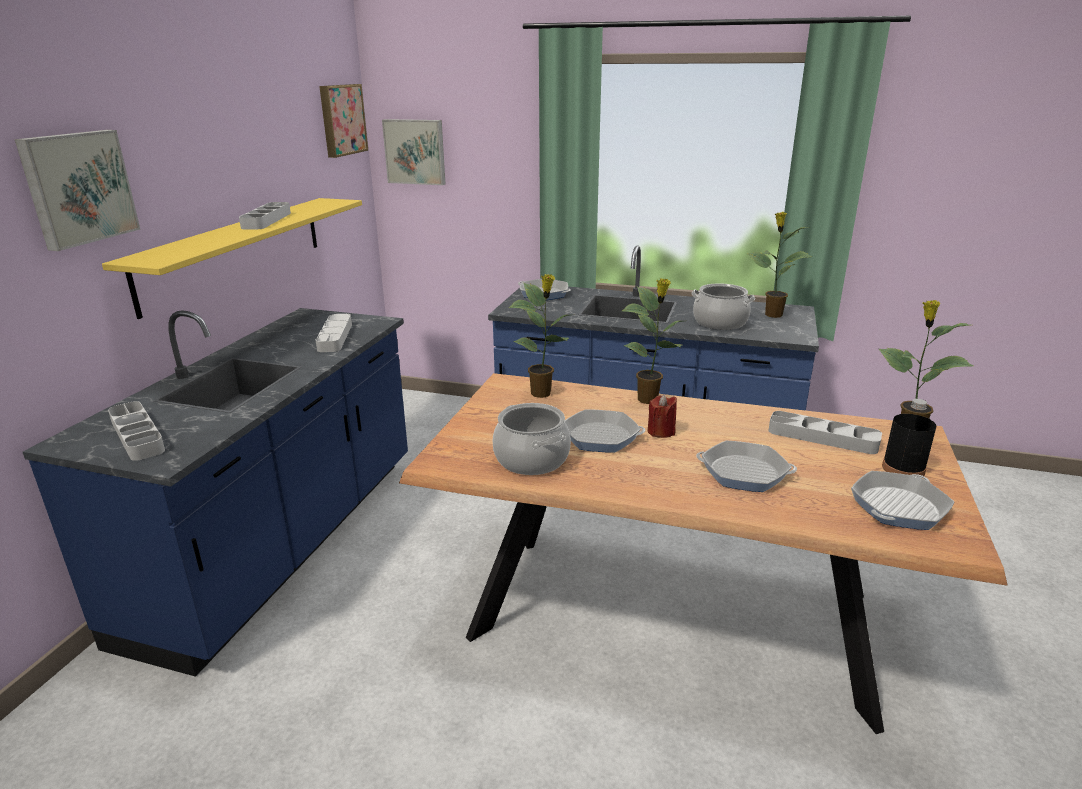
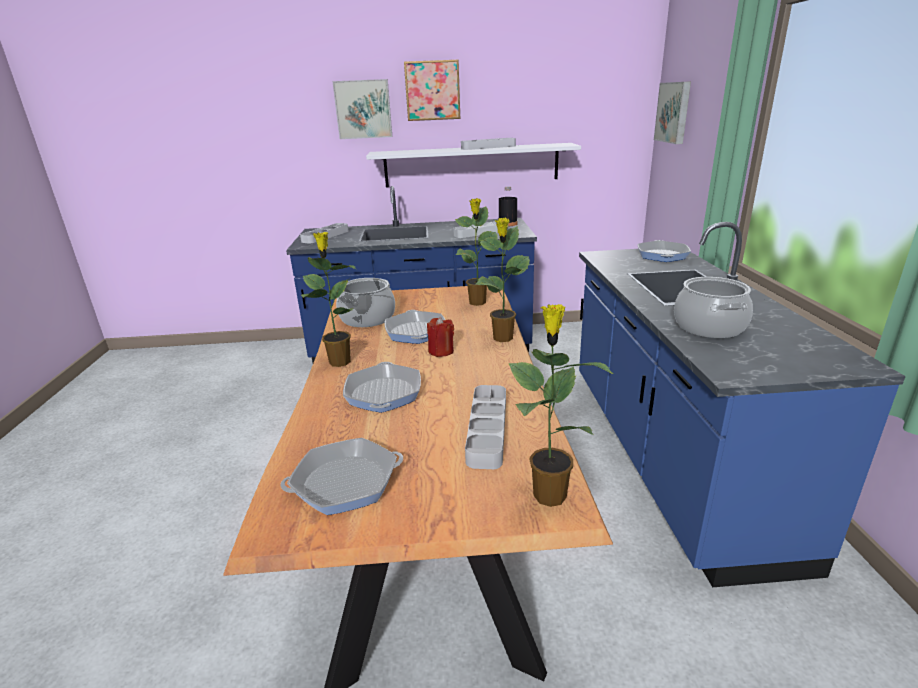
camera: 70 degrees right, 0 degrees up
(236, 251) = (471, 165): yellow shelf -> white shelf
(341, 120) = (619, 82): picture -> picture (432, 90)
(772, 315) = (798, 351): potted plant -> potted plant (339, 361)
(898, 507) = (345, 483): frying pan -> frying pan turned 135 degrees clockwise
(903, 469) = (438, 487): black bottle -> black bottle (507, 224)

